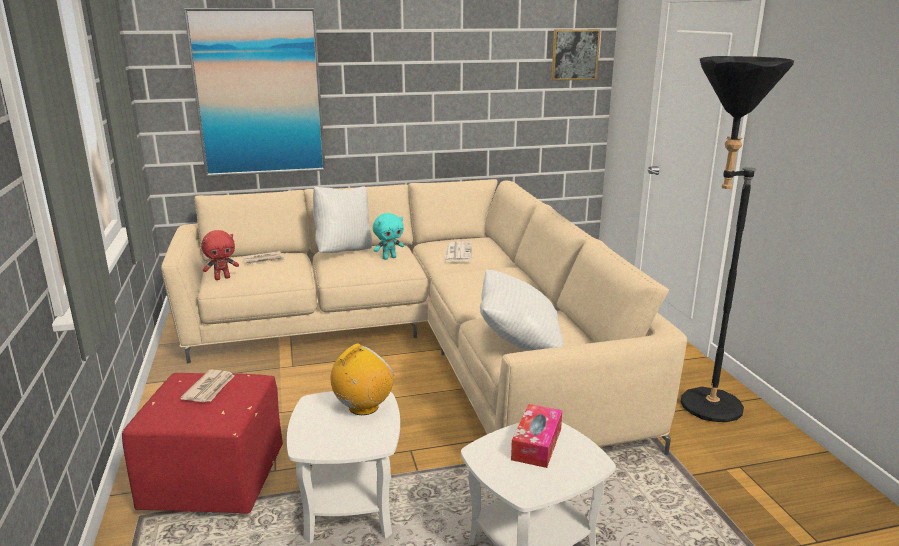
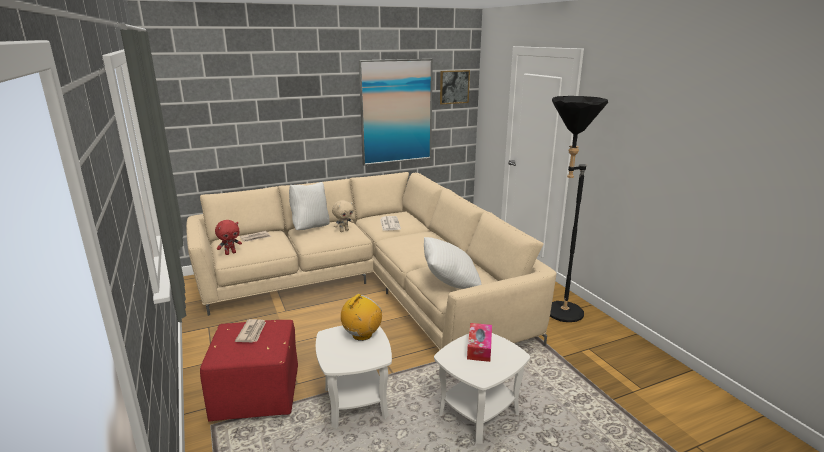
camera: 10 degrees left, 0 degrees up
(259, 93) = (242, 120): picture -> picture (396, 112)
(389, 258) = (344, 230): turquoise plush toy -> beige plush toy

